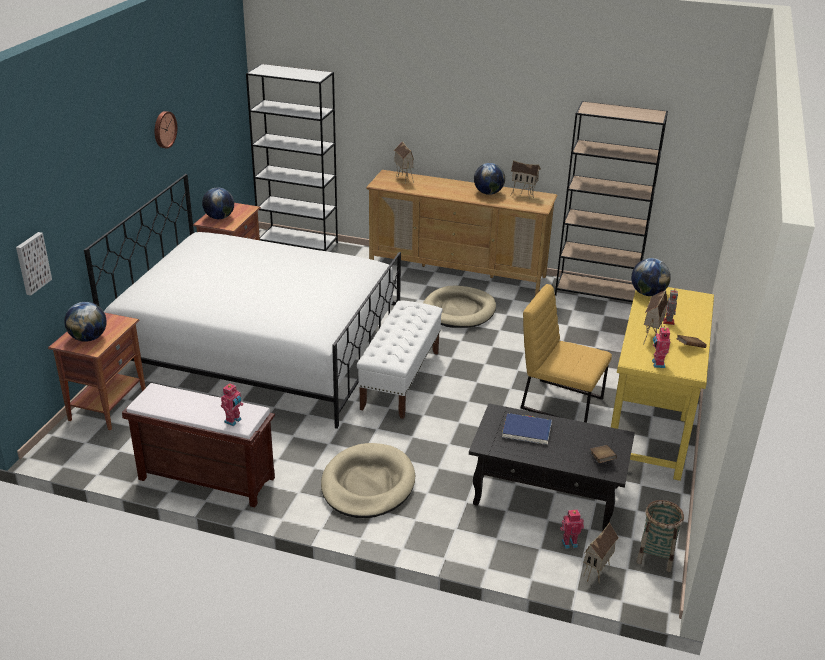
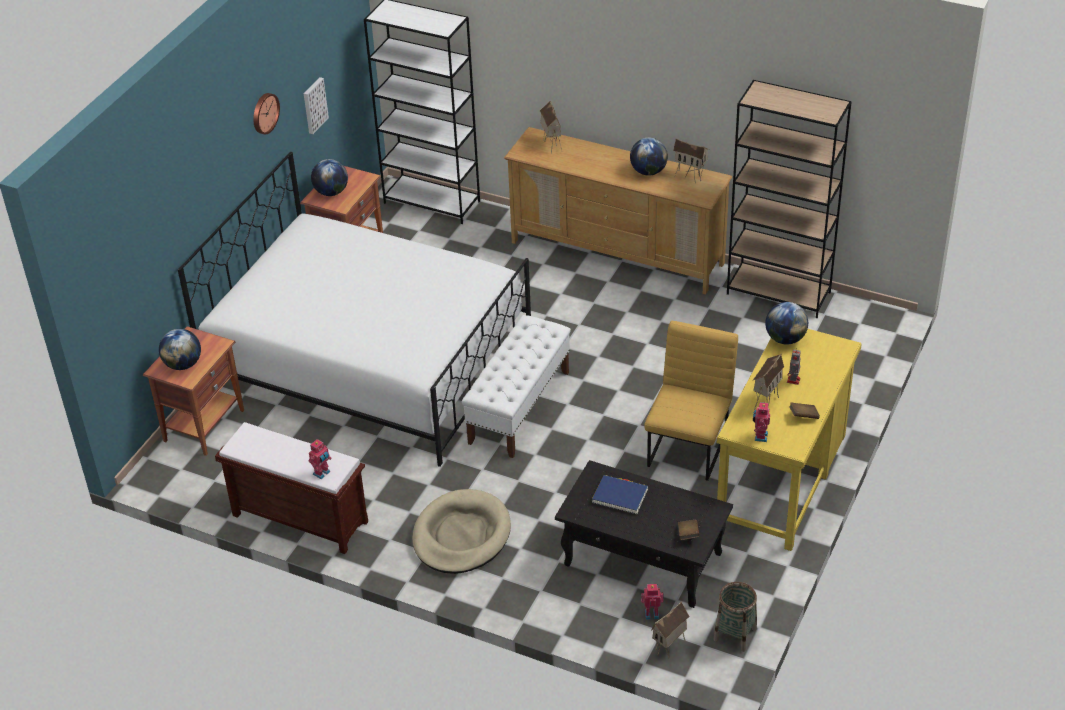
camera: 10 degrees right, 10 degrees up
(32, 263) = (126, 297): picture -> picture (314, 105)
(459, 310) = (606, 313): beige dog bed -> none
(559, 402) = (689, 446): yellow chair -> yellow chair turned 75 degrees clockwise

